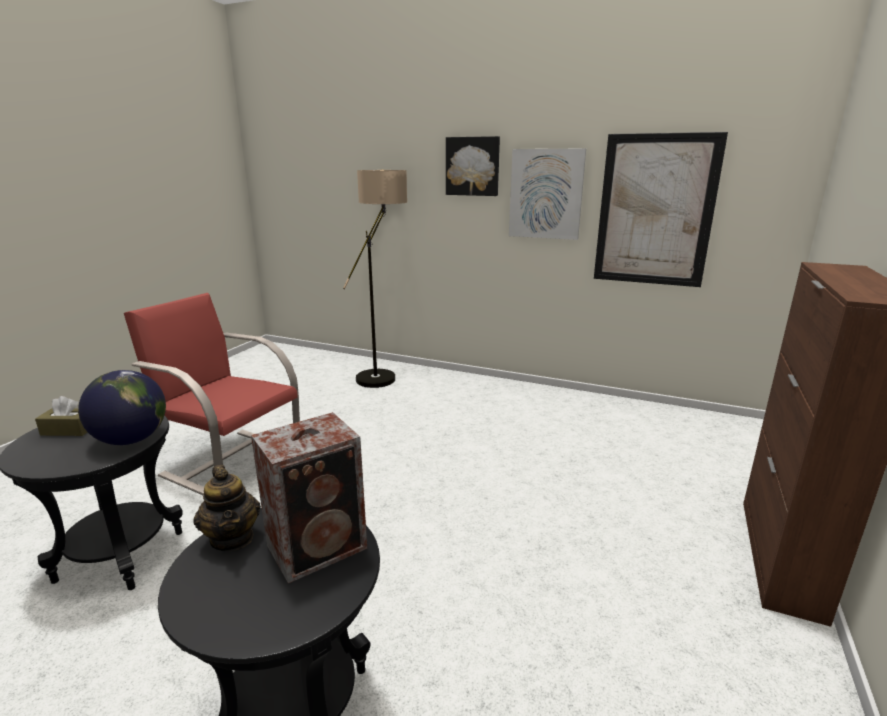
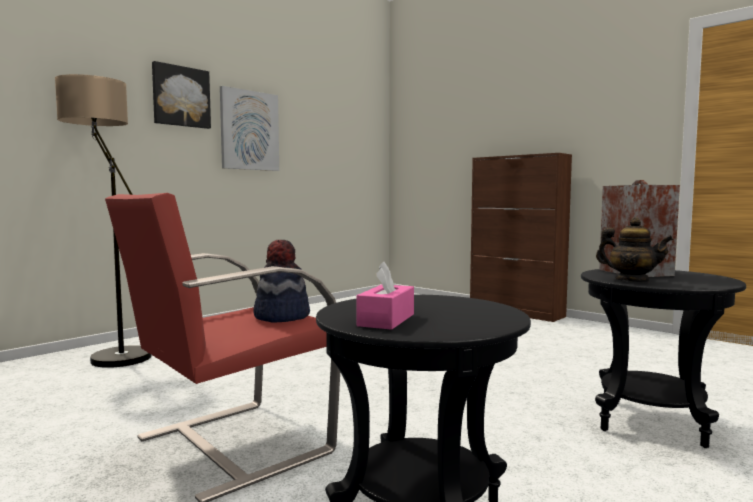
camera: 70 degrees left, 15 degrees down
(69, 430) = (386, 320): brown tissue box -> pink tissue box
(131, 439) = (443, 300): globe -> none
(232, 538) = (632, 281): teapot -> teapot turned 45 degrees clockwise
(233, 399) = (281, 316): none -> hat
(655, 211) = (321, 149): picture -> none

